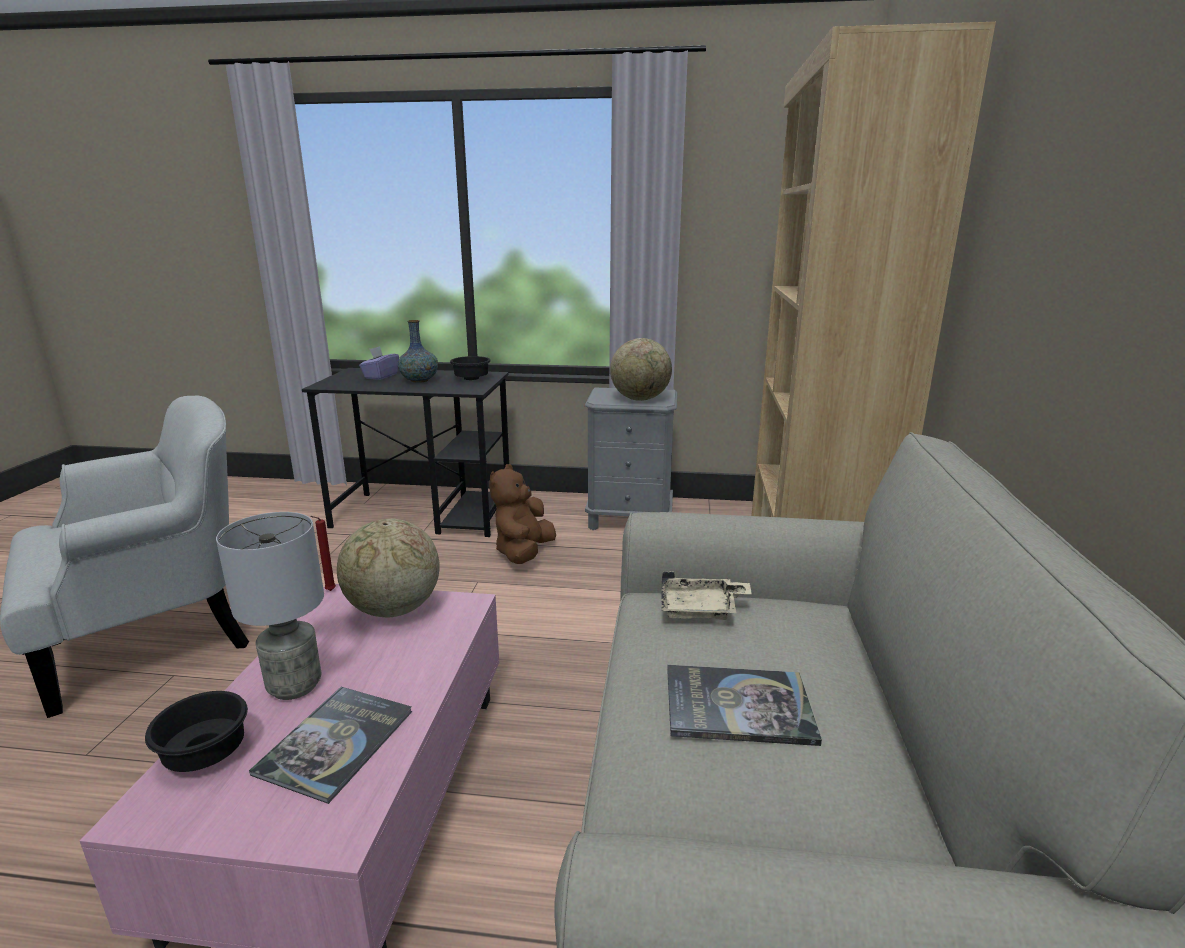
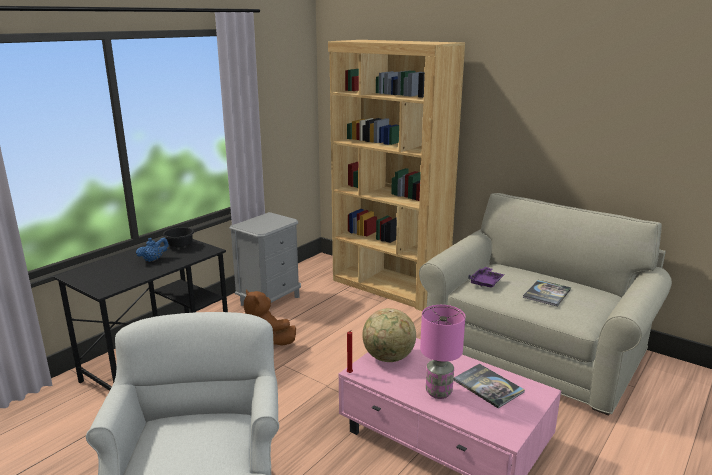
camera: 60 degrees left, 0 degrees up
(209, 752) = (476, 418): black bowl -> none
(293, 686) = (438, 392): grey table lamp -> pink table lamp
(380, 376) = (113, 269): purple tissue box -> none
(419, 380) = (153, 259): vase -> blue teapot
(640, 399) = (274, 222): globe -> none
(700, 609) = (486, 282): beige tray -> purple tray

